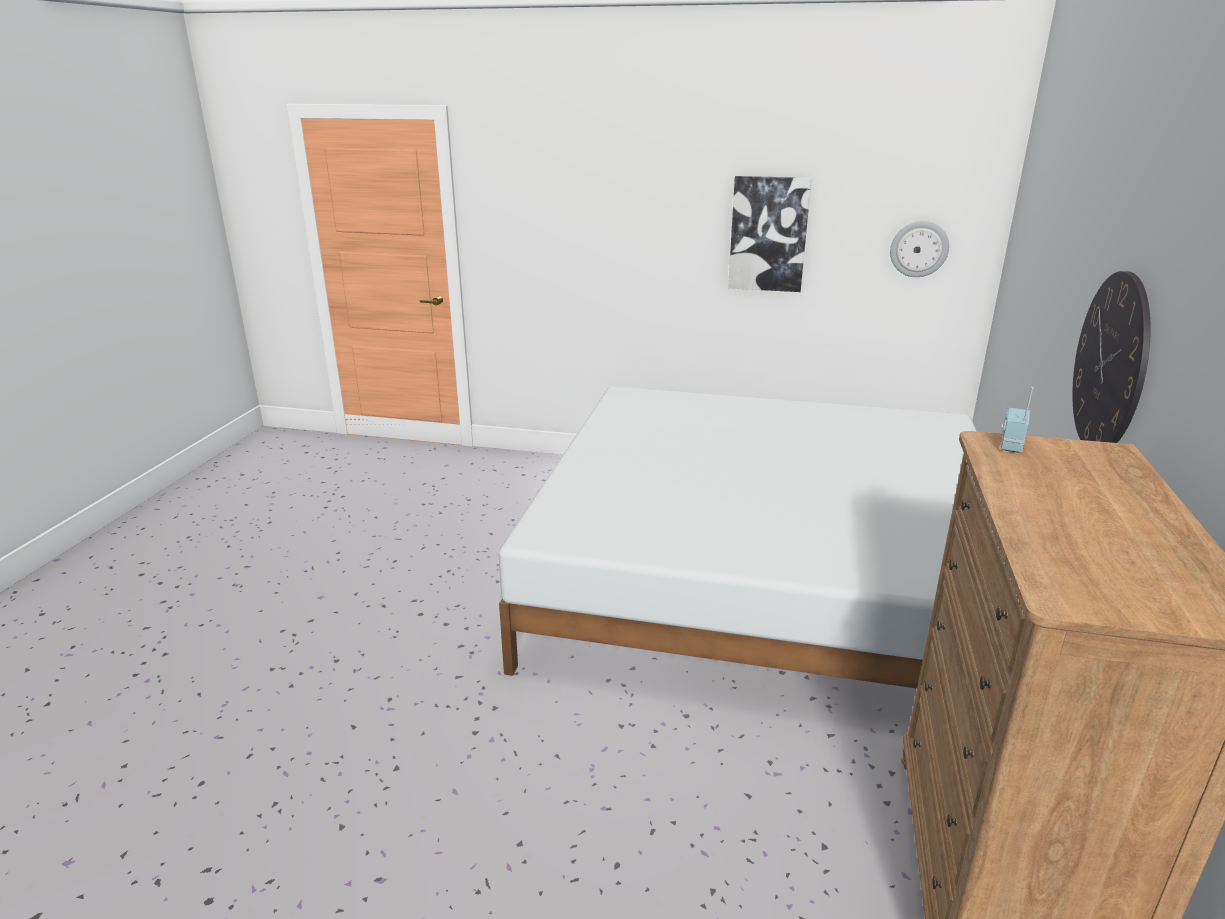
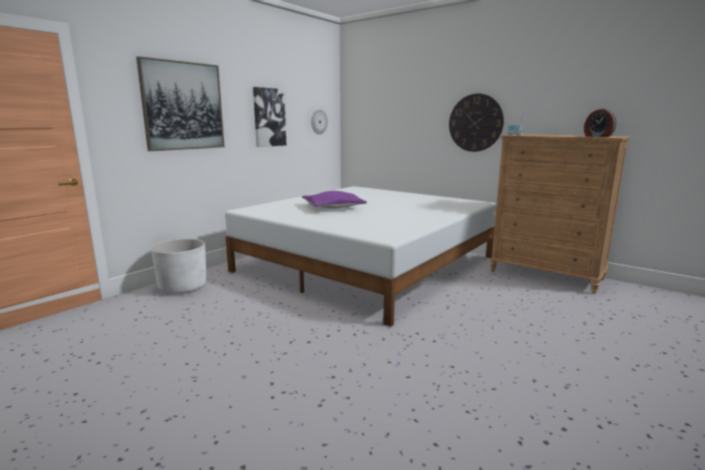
camera: 65 degrees left, 10 degrees down
(527, 472) = (183, 287): none -> white planter
(591, 210) = (183, 106): none -> picture
(721, 445) = (333, 207): none -> purple pillow
(1085, 570) = (597, 136): none -> alarm clock

